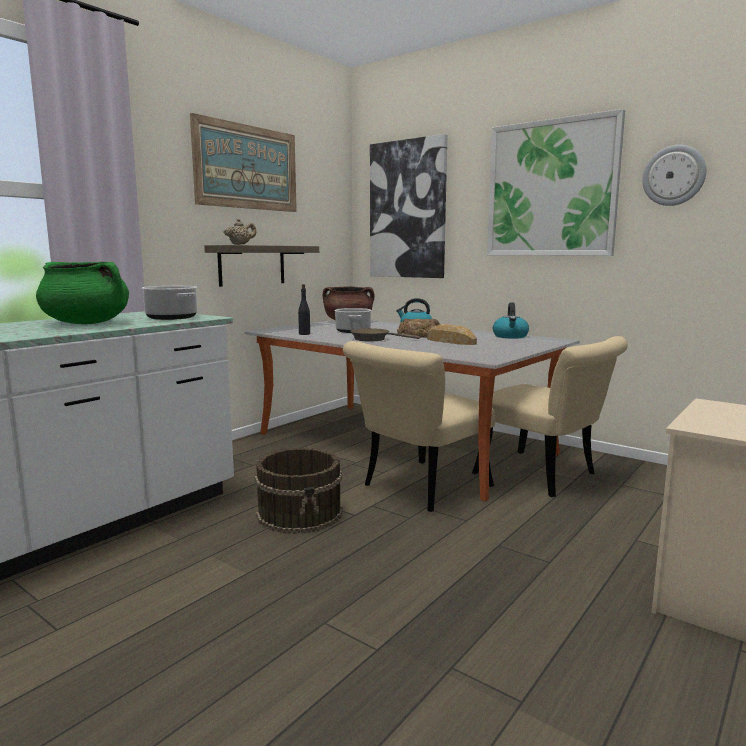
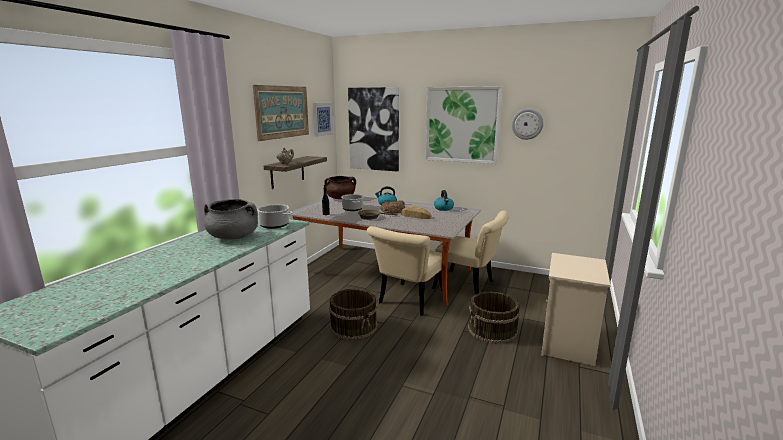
camera: 15 degrees left, 5 degrees up
(87, 323) = (233, 237): green cooking pot -> grey cooking pot
(325, 193) = (322, 119): none -> picture
(560, 552) = (492, 330): none -> brown bucket

